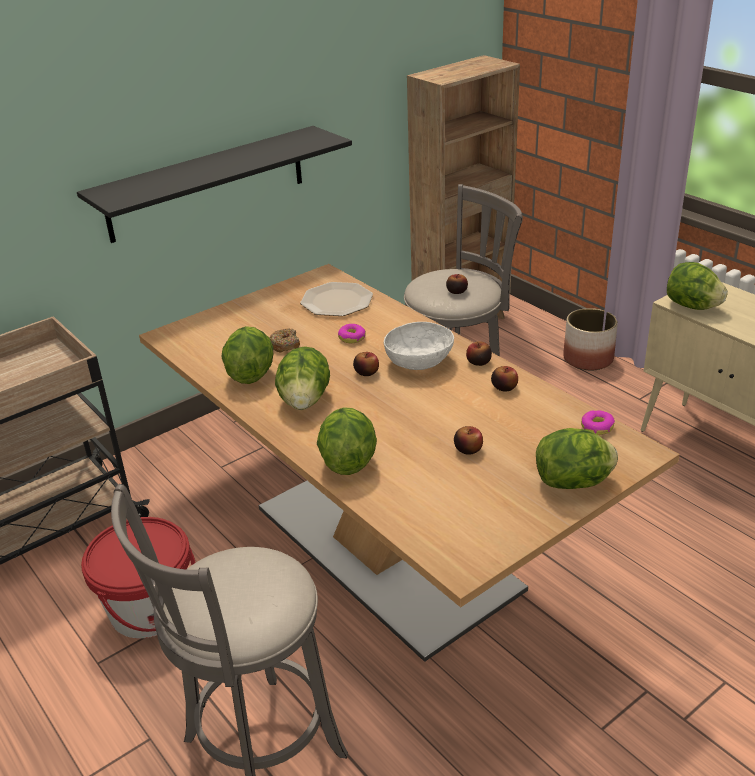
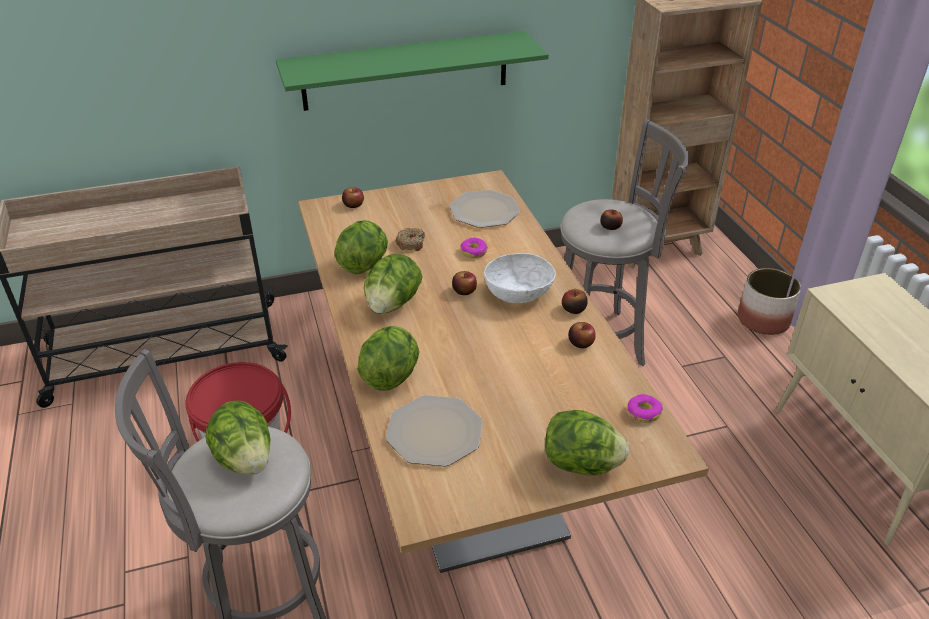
camera: 20 degrees right, 5 degrees up
(207, 183) = (405, 71): black shelf -> green shelf
(424, 496) = (434, 432): none -> plate
(468, 449) = (505, 397): apple -> apple (353, 205)
(692, 306) = (847, 304): lettuce -> lettuce (245, 459)

